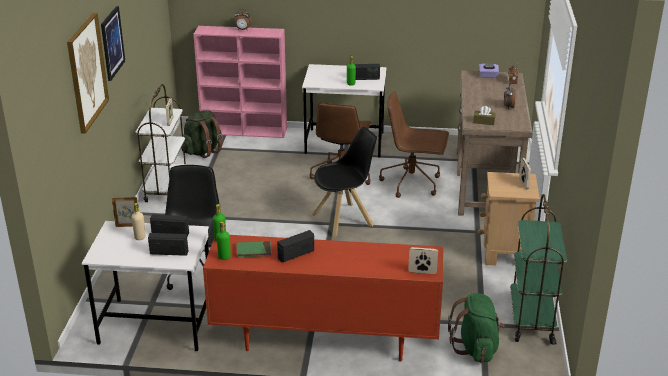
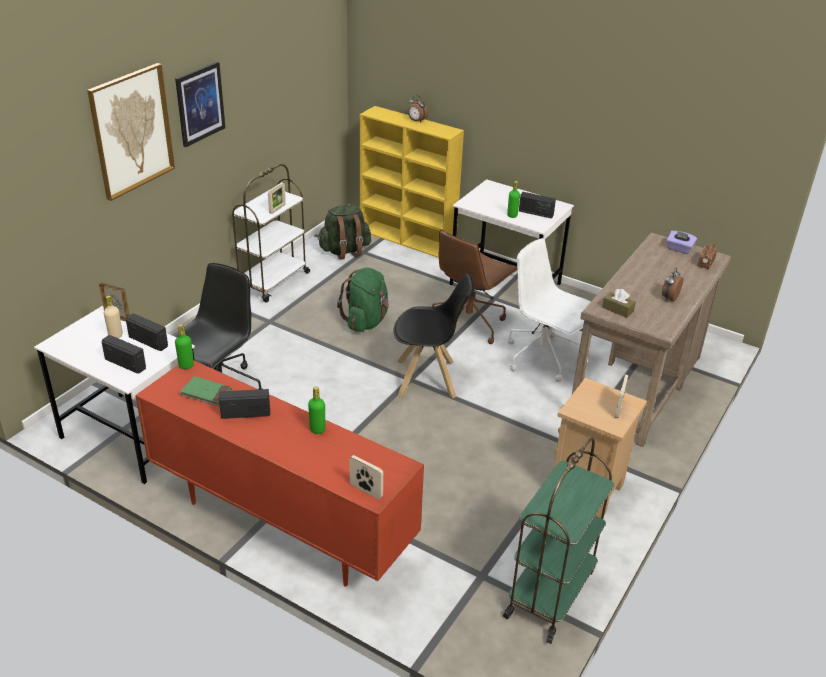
camera: 25 degrees right, 5 degrees up
(224, 257) = (169, 389): green bottle -> green bottle (317, 429)
(245, 131) = (408, 239): pink bookcase -> yellow bookcase
(414, 184) = (546, 359): brown office chair -> white office chair
(476, 348) = (448, 606): green backpack -> green backpack (366, 321)

